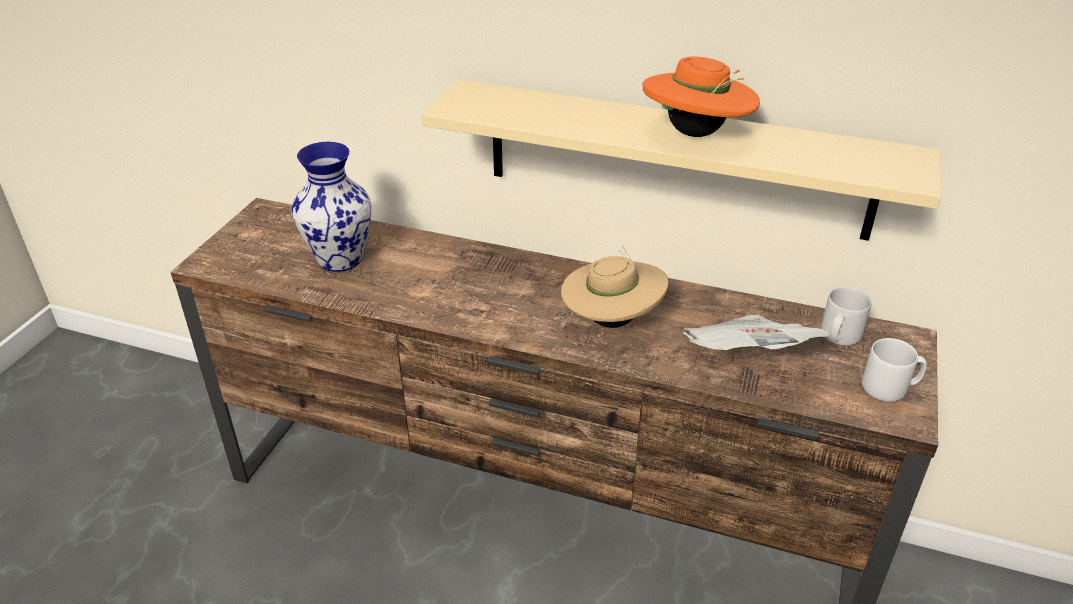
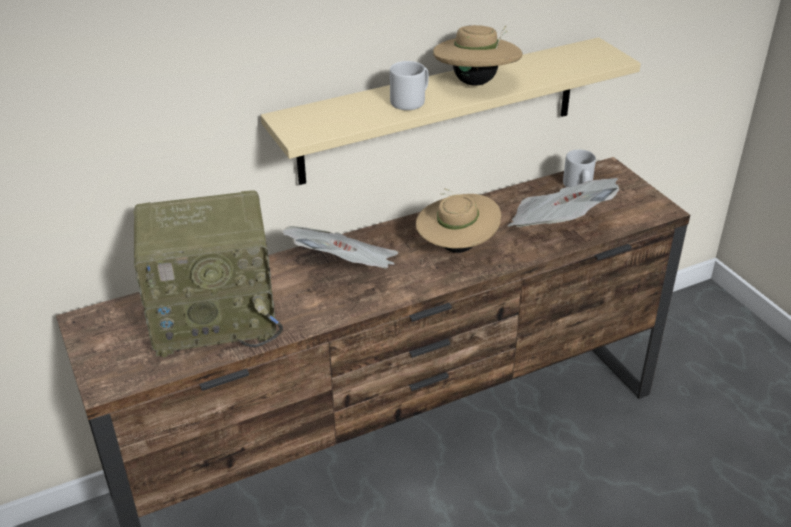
camera: 45 degrees left, 0 degrees up
(341, 259) = (216, 316): vase -> radio
(485, 283) = (346, 271): none -> newspaper
(696, 134) = (476, 82): orange hat -> beige hat
(890, 388) = (636, 199): grey mug -> grey mug (411, 101)

